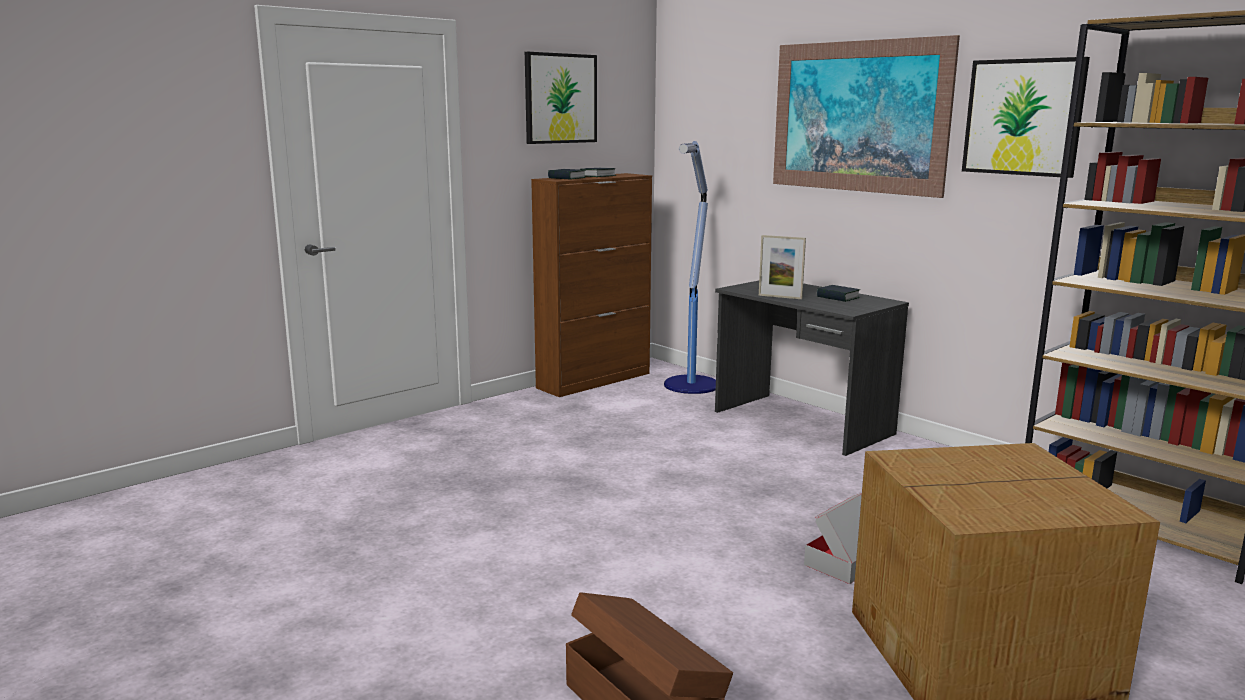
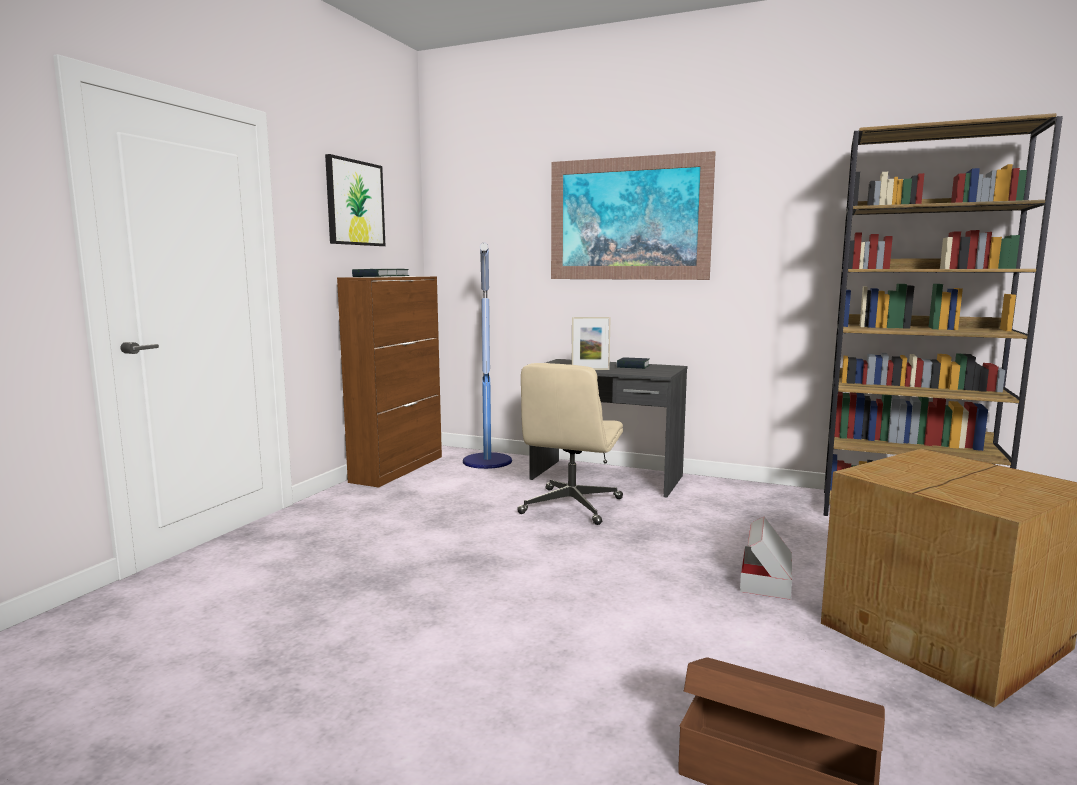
camera: 25 degrees left, 5 degrees down
(727, 448) = (571, 506): none -> beige office chair
(1023, 117) = (773, 213): picture -> none

